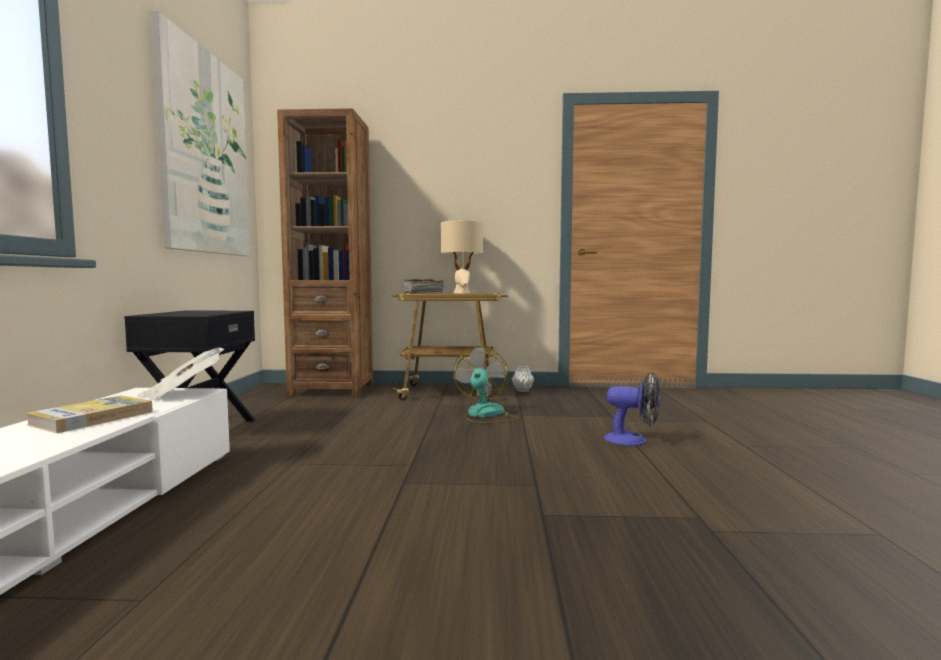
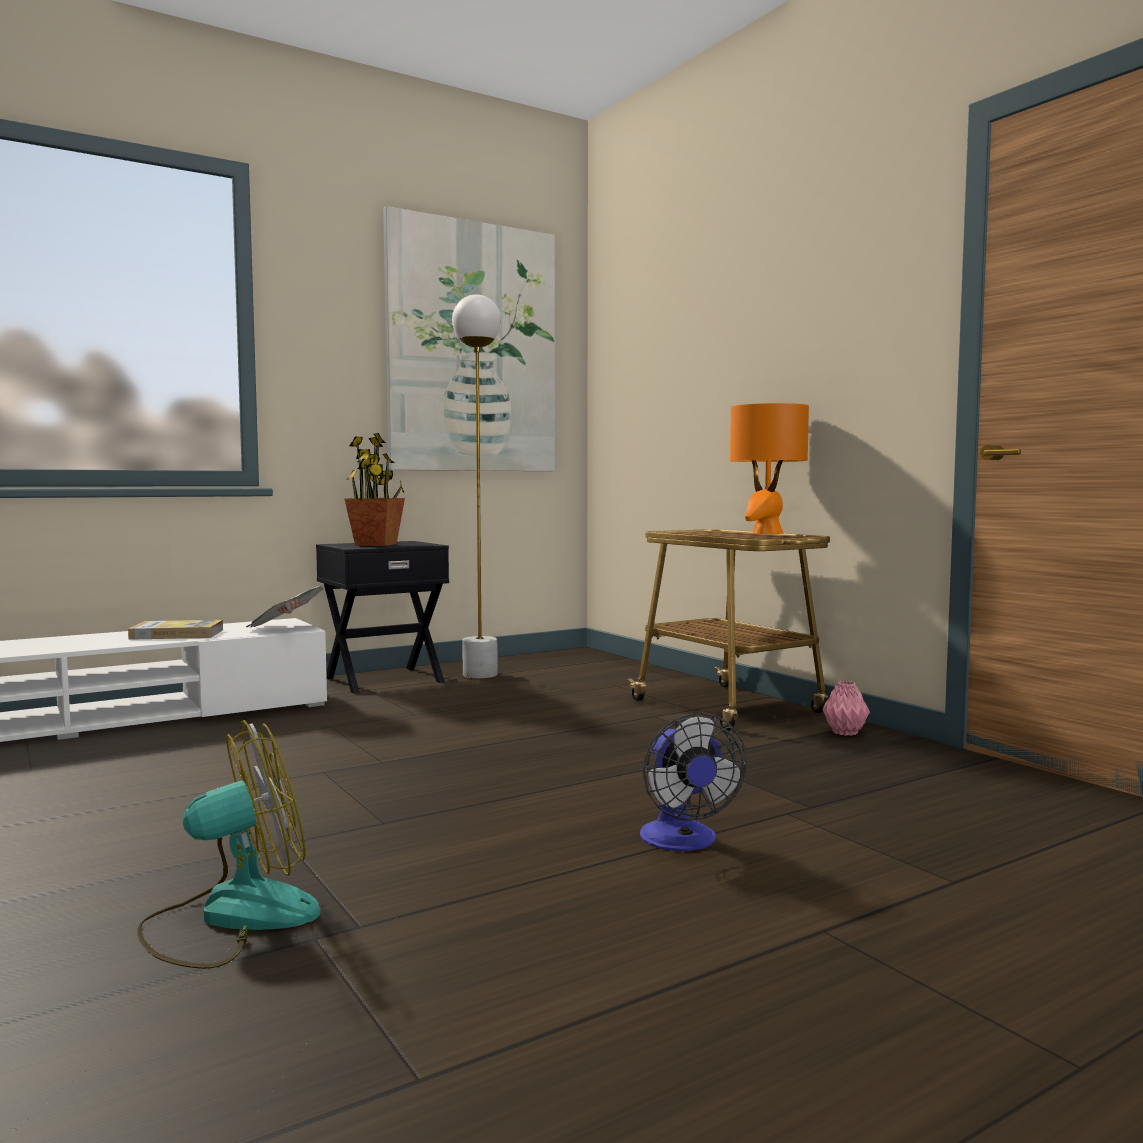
camera: 55 degrees right, 0 degrees up
(194, 313) = (376, 544): none -> potted plant
(261, 411) = (480, 675): none -> white floor lamp
(332, 390) = (615, 670): brown bookcase -> none
(422, 293) = (693, 531): grey book -> none
(462, 293) = (766, 533): beige table lamp -> orange table lamp
(485, 415) = (649, 744): fan -> fan (231, 917)
(522, 391) = (844, 732): grey vase -> pink vase

